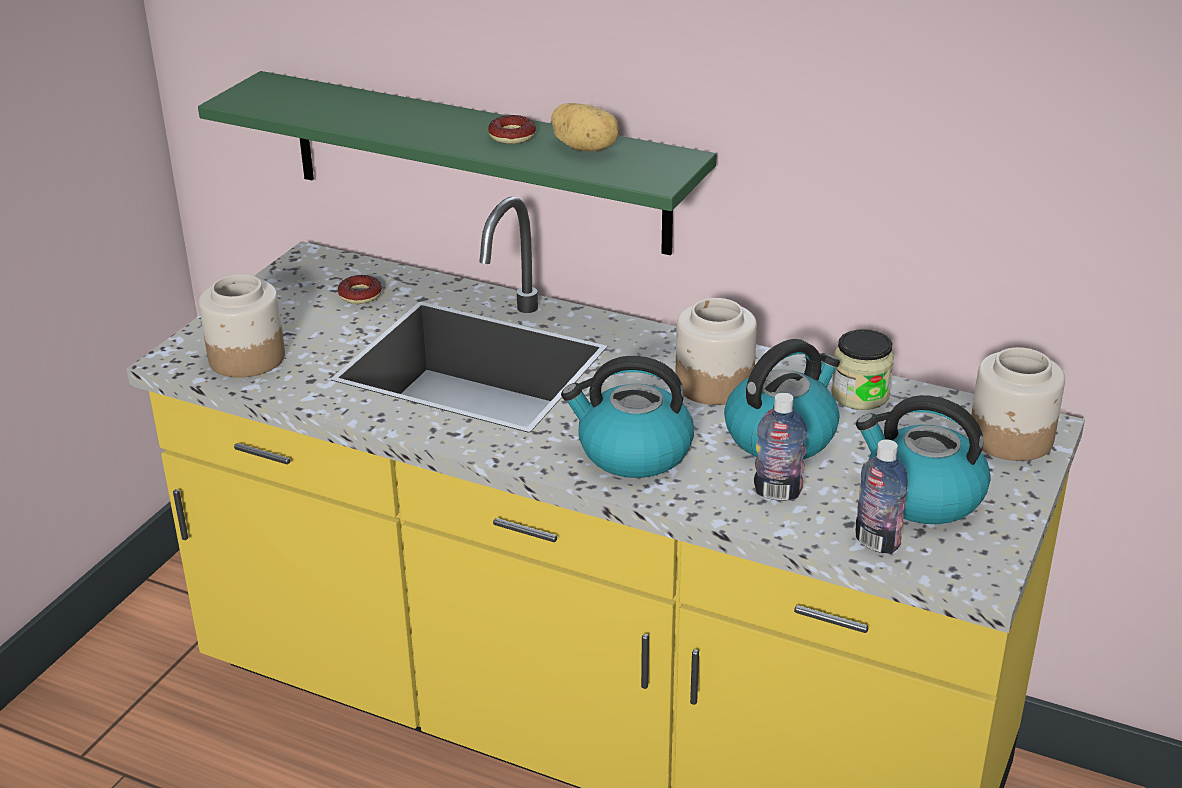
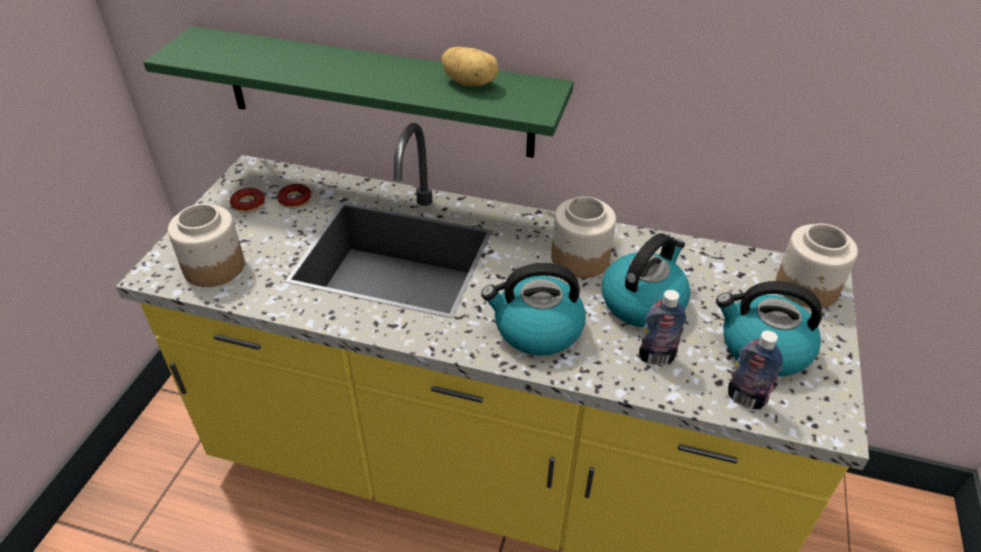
camera: 10 degrees left, 10 degrees up
(512, 136) = (408, 75): donut -> donut (248, 204)
(860, 395) = (688, 258): jar -> none

